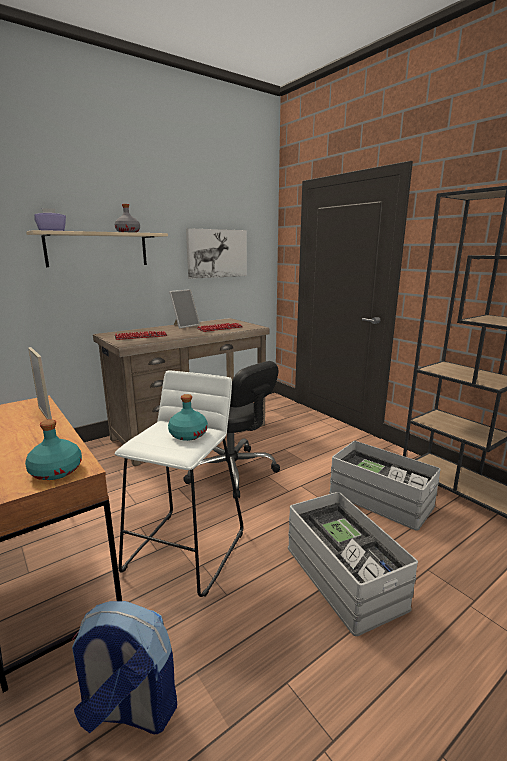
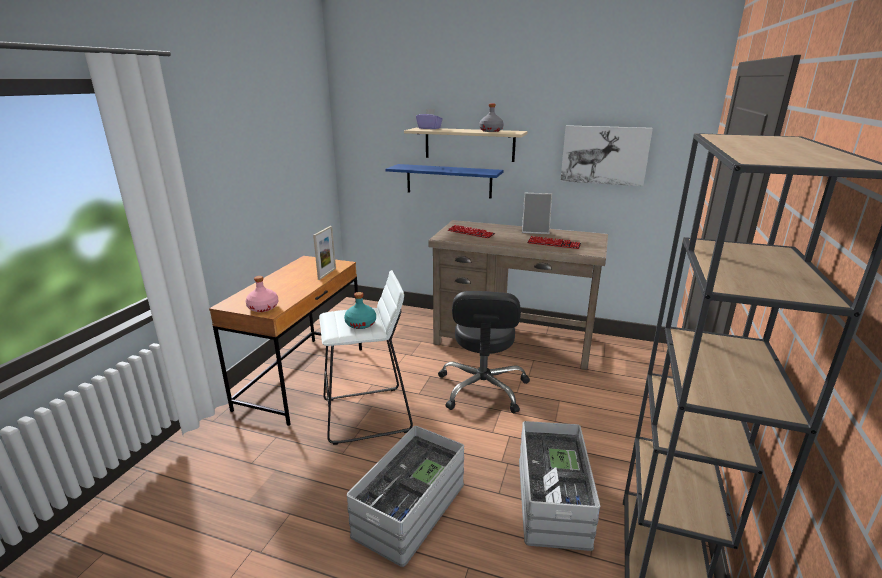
camera: 55 degrees right, 5 degrees up
(57, 471) = (263, 308): turquoise bottle -> pink bottle
(79, 292) = (448, 181): none -> blue shelf
(129, 709) = (241, 456): backpack -> none

